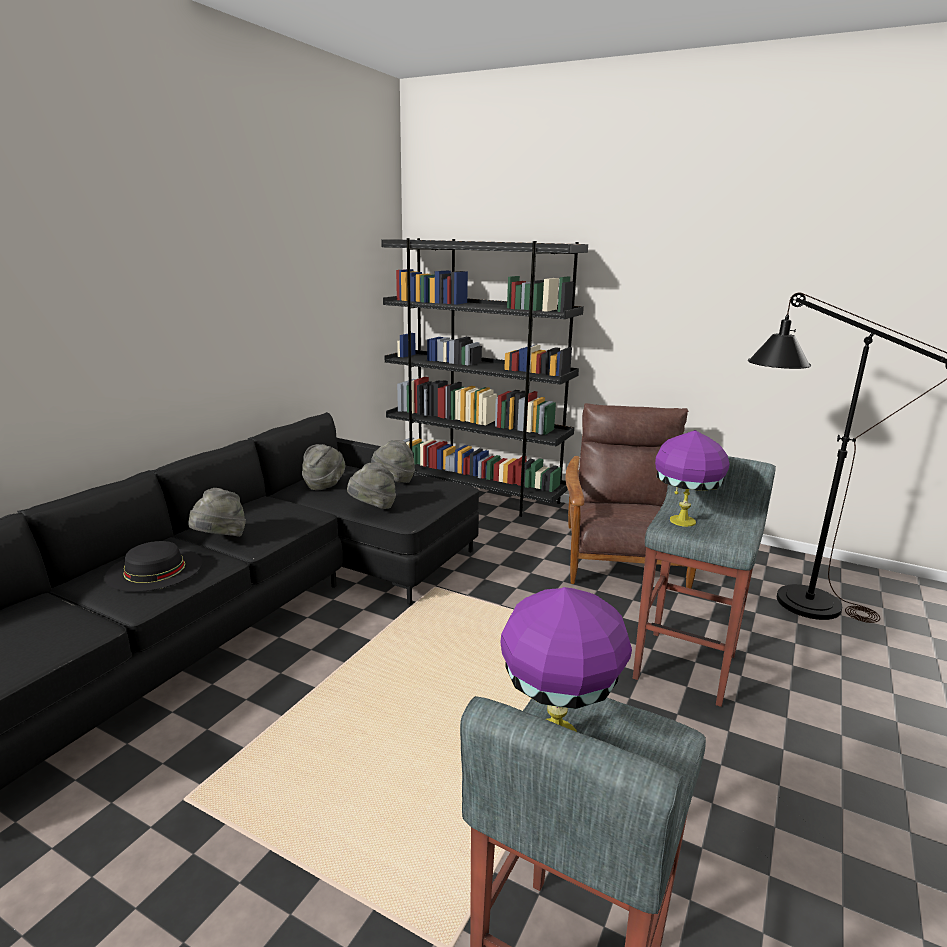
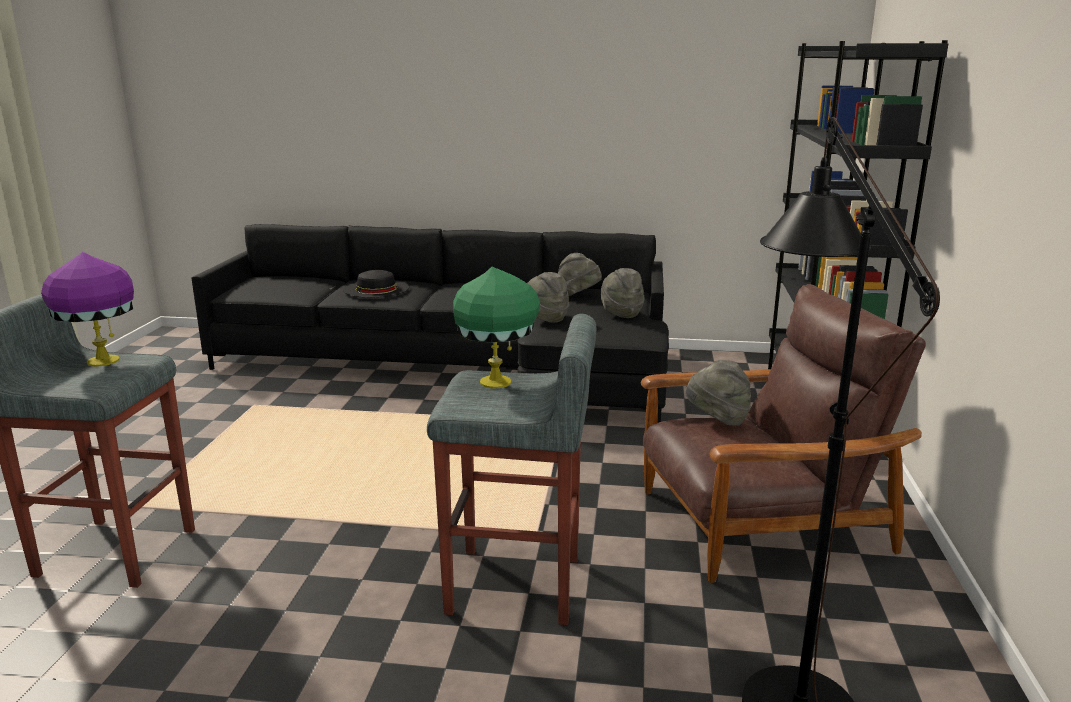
camera: 70 degrees right, 0 degrees up
(220, 540) = (434, 292): grey hat -> grey hat (717, 420)
(683, 520) = (497, 382): purple table lamp -> green table lamp

